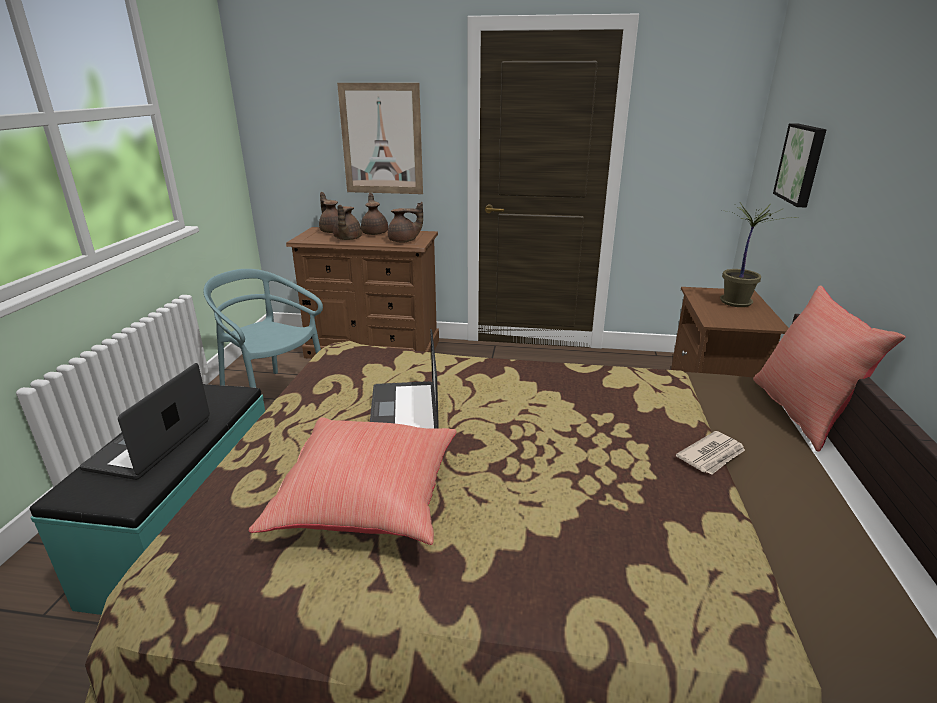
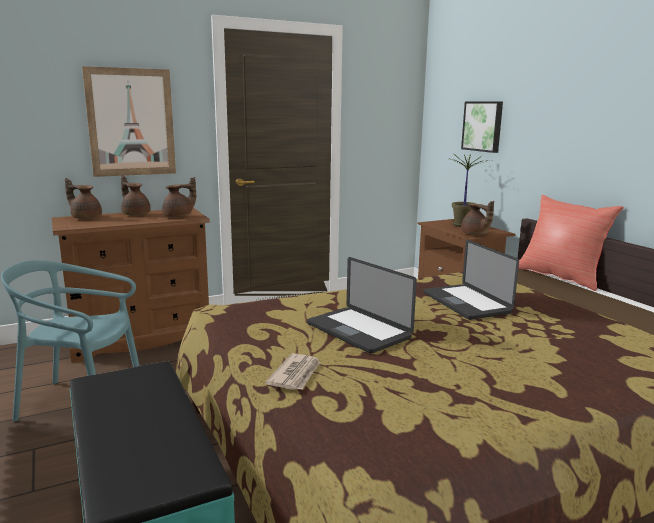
camera: 35 degrees left, 10 degrees down
(150, 444) = (136, 430): laptop -> laptop (465, 303)
(347, 239) = (117, 221): brown teapot -> brown teapot (475, 234)
(369, 502) = (436, 383): red pillow -> none
(712, 455) = (565, 302): newspaper -> newspaper (296, 374)

